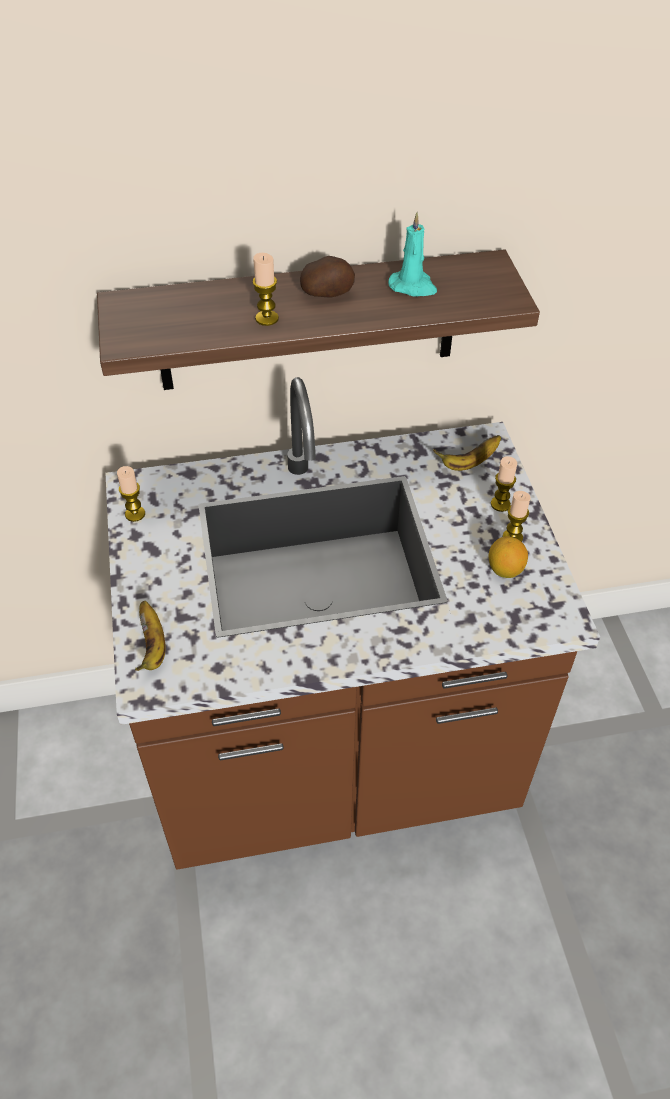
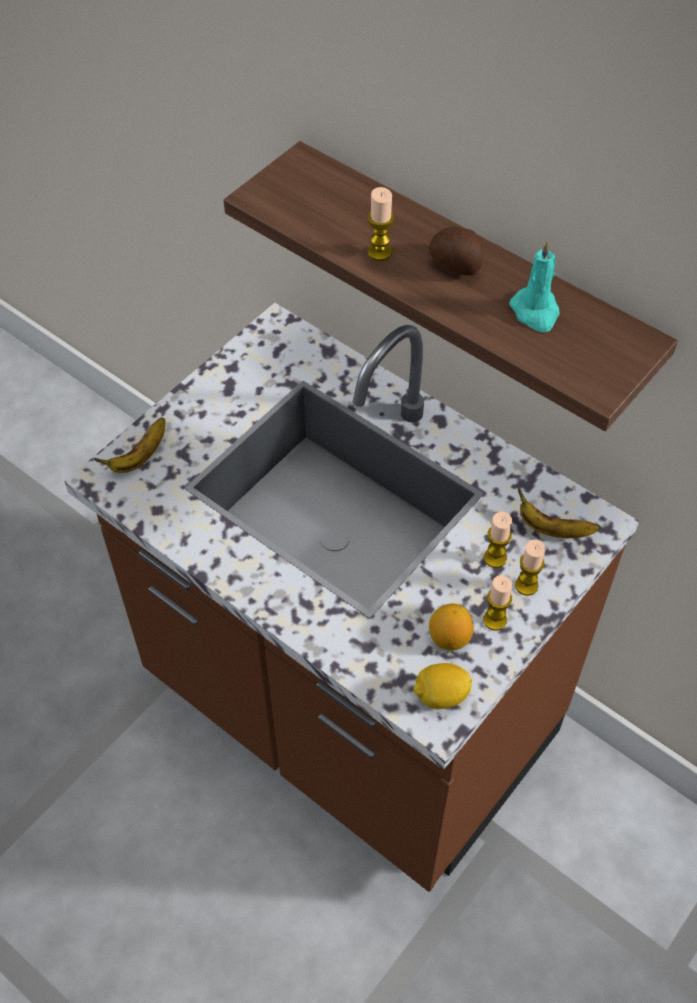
camera: 50 degrees right, 5 degrees up
(135, 514) = (252, 351): candle -> candle (495, 558)
(547, 604) = (440, 695): none -> lemon

